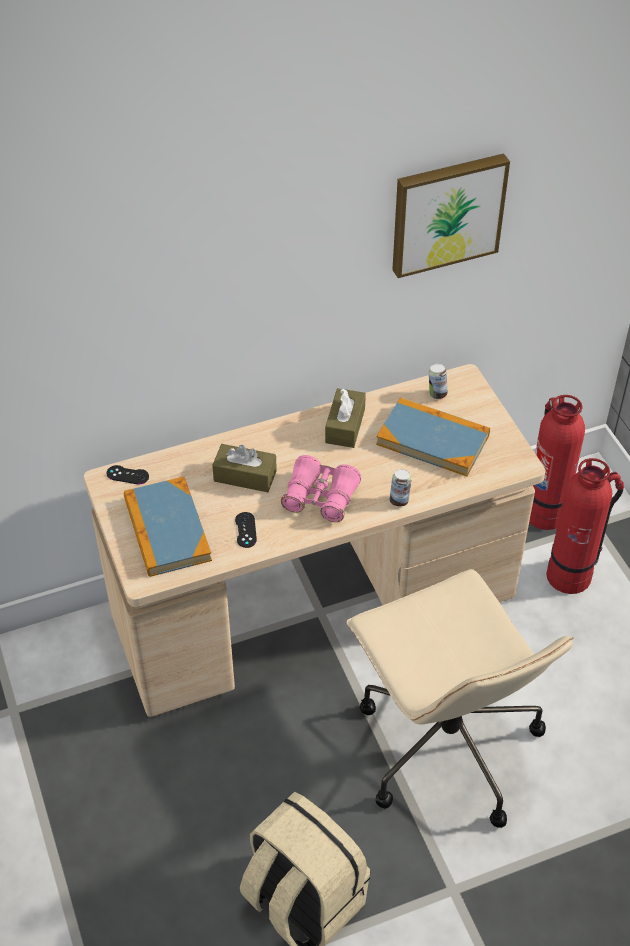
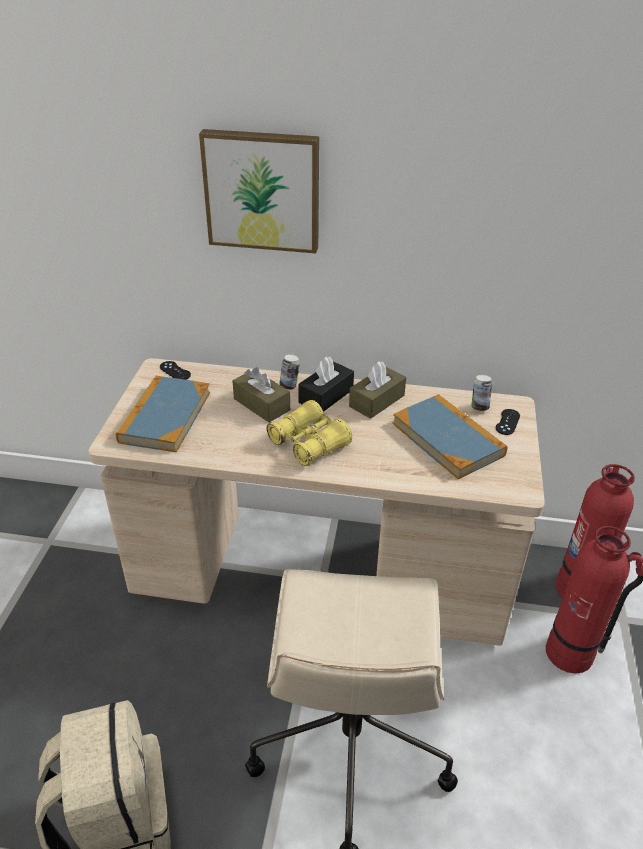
camera: 30 degrees right, 10 degrees down
(245, 530) = (225, 441): black game controller -> black game controller (507, 422)
(296, 440) = (326, 396): none -> black tissue box
(320, 497) = (309, 443): pink binoculars -> yellow binoculars
(399, 500) = (377, 473): can -> can (289, 386)
(446, 212) = (526, 206): picture -> picture (262, 190)

